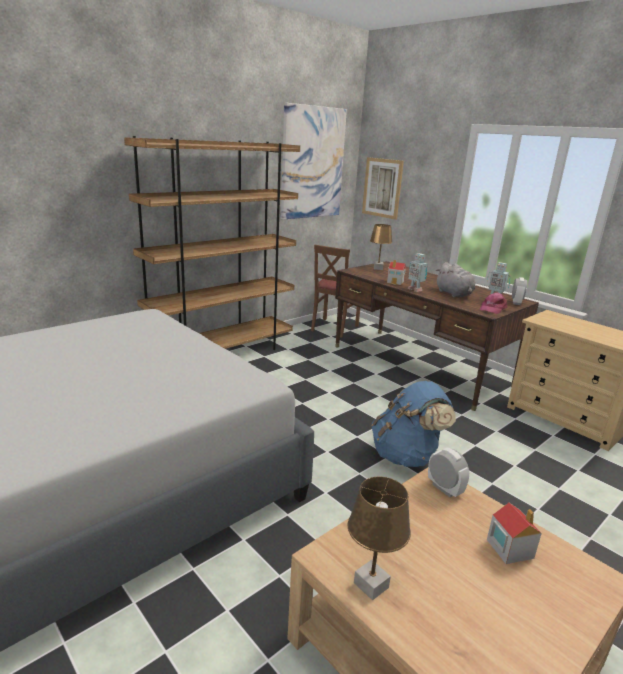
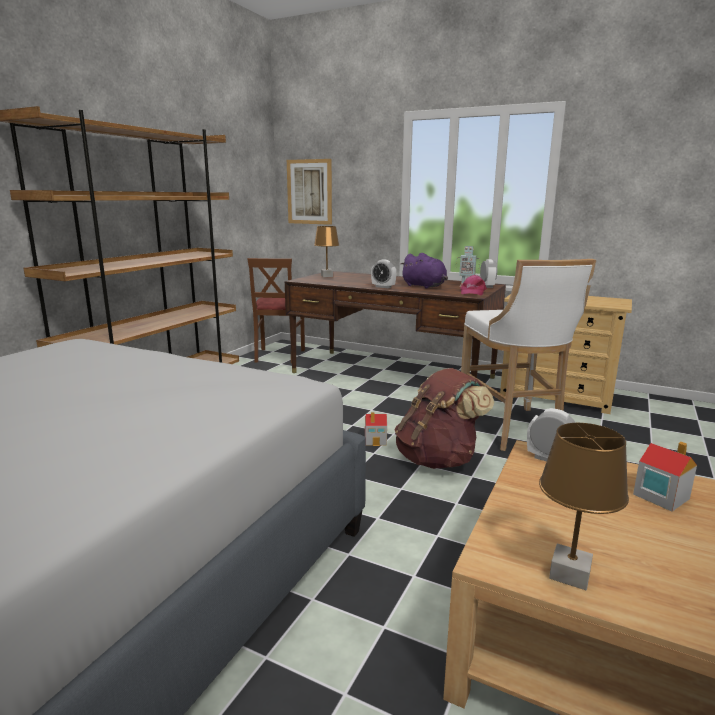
camera: 20 degrees left, 5 degrees down
(312, 163) = (230, 165): picture -> none
(395, 282) = (357, 284): toy house -> toy house (376, 440)
(406, 456) = (438, 459): blue backpack -> brown backpack
(415, 289) = (383, 287): toy robot -> alarm clock
(454, 294) = (425, 286): grey plush toy -> purple plush toy
(494, 444) = (513, 430): none -> white stool

